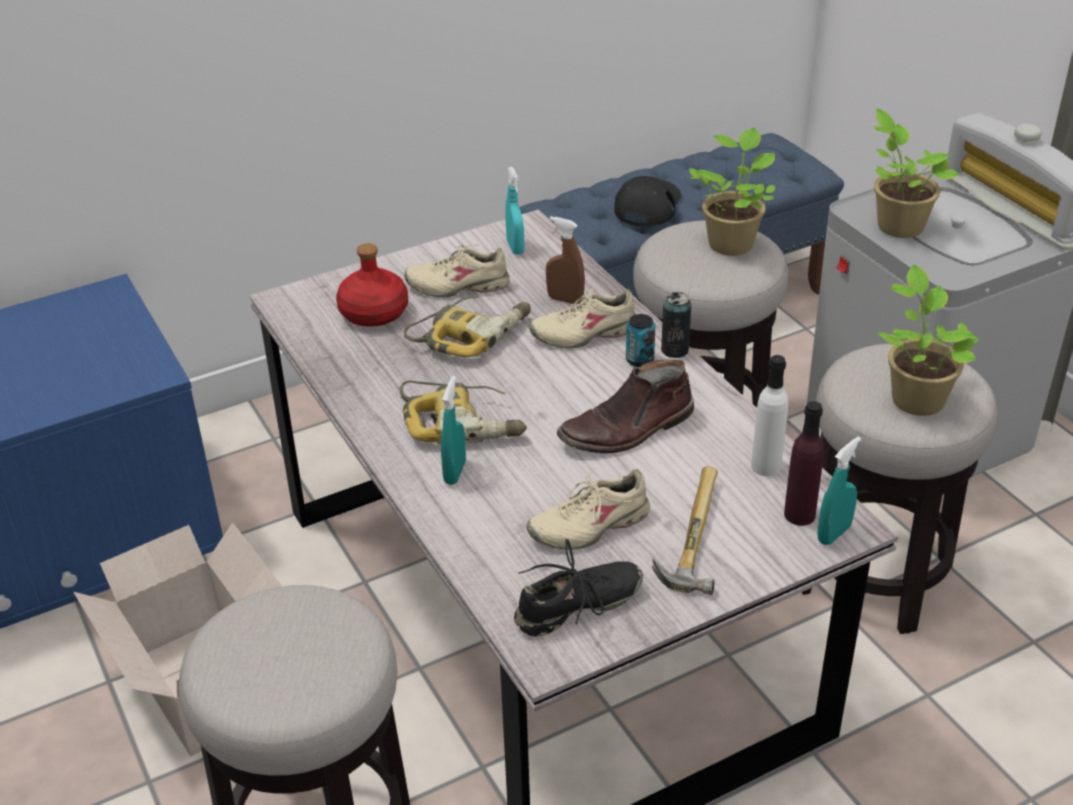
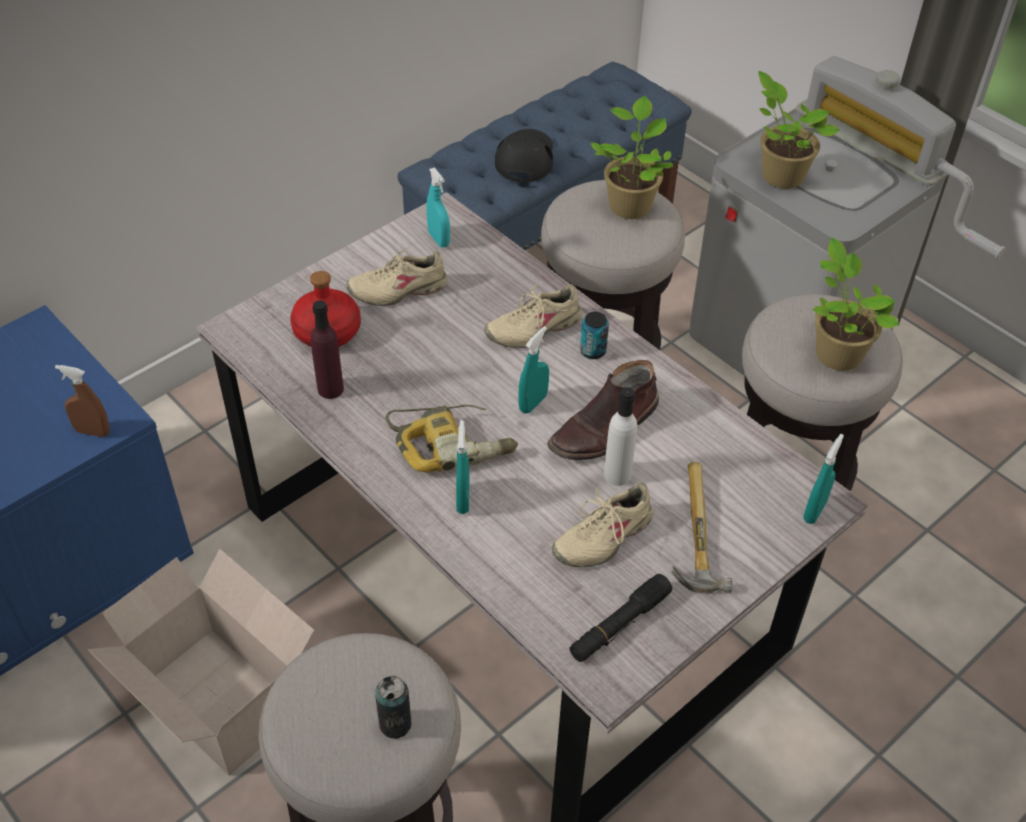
camera: 15 degrees left, 10 degrees up
(471, 333) = (428, 343): power drill -> none
(559, 397) = (533, 403): none -> turquoise spray bottle
(565, 300) = (504, 293): brown spray bottle -> brown spray bottle (92, 431)
(578, 607) = (619, 625): black shoe -> black flashlight
(674, 350) = (621, 336): can -> can (395, 724)
(766, 466) = (737, 449): white bottle -> white bottle (617, 475)
(799, 515) = (780, 496): purple bottle -> purple bottle (330, 389)

